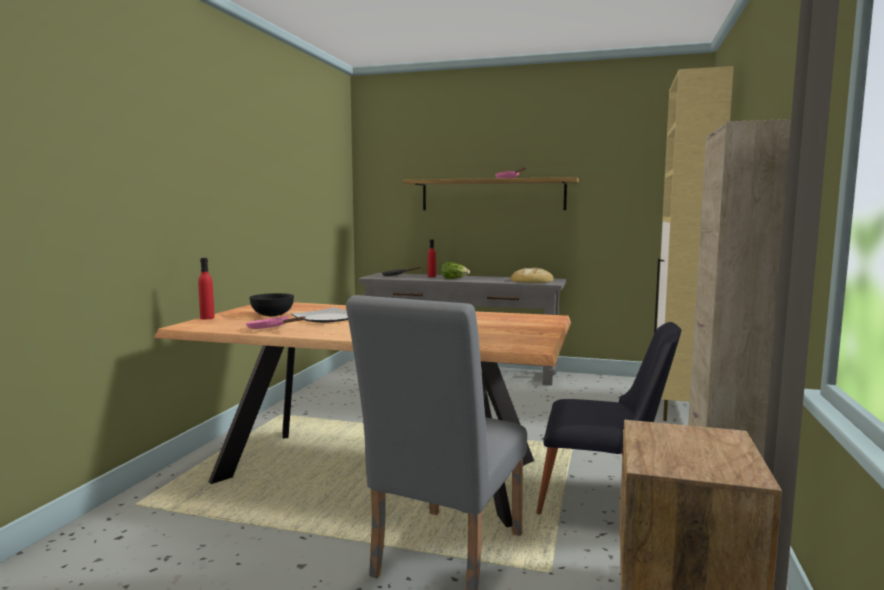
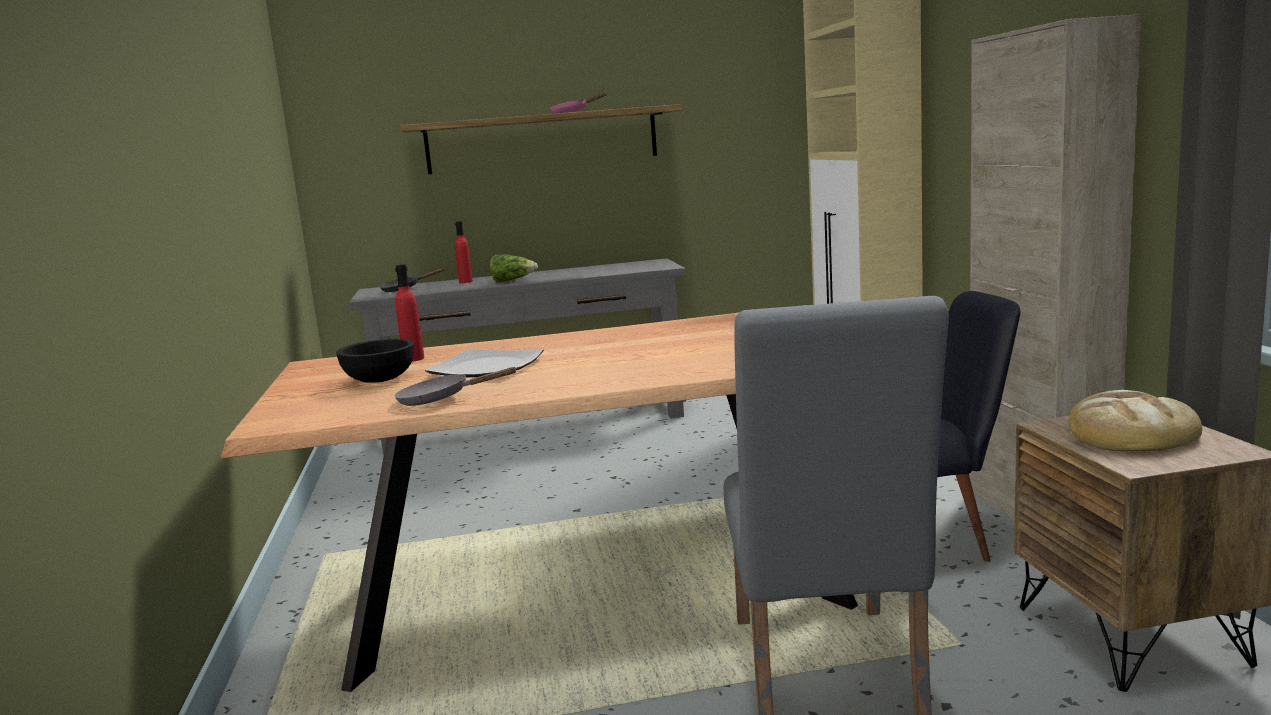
camera: 25 degrees left, 5 degrees up
(207, 318) = (271, 405): red bottle -> red bottle (413, 359)
(271, 329) = (441, 400): pink frying pan -> grey frying pan
(532, 280) = (630, 267): bread -> bread (1130, 432)

